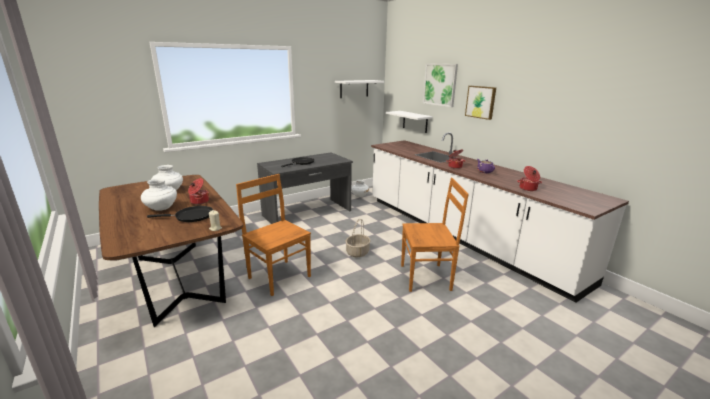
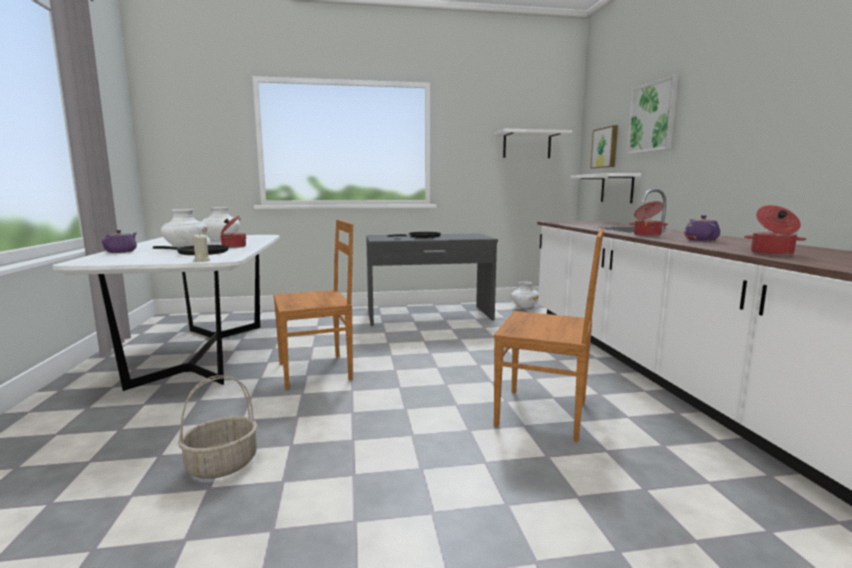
camera: 25 degrees right, 10 degrees down
(120, 224) = (122, 252): none -> purple teapot
(179, 279) = (204, 353): brown dining table -> white dining table
(278, 276) = (317, 371): brown chair -> brown chair turned 90 degrees clockwise
(357, 252) = (456, 364): basket -> basket (222, 464)
(481, 102) = (715, 128): picture -> picture (605, 148)

